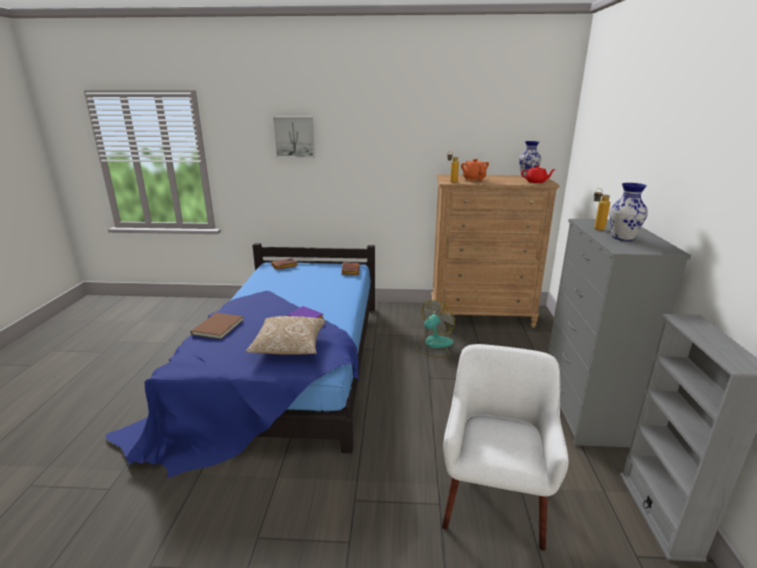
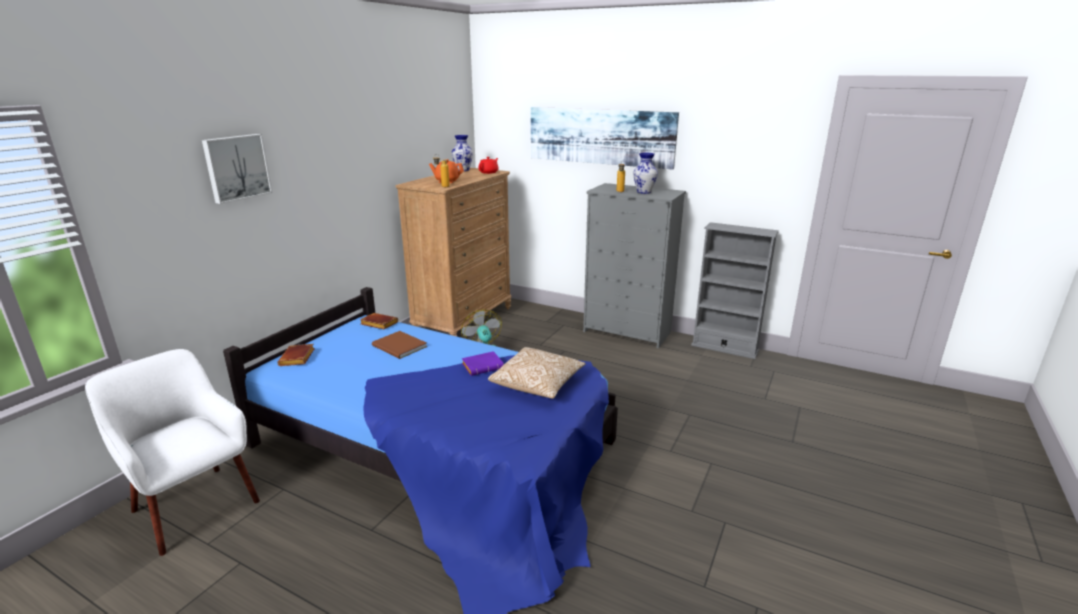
camera: 65 degrees left, 0 degrees up
(216, 327) = (448, 422): brown book -> brown book (399, 347)
(493, 500) = (694, 393): white armchair -> white armchair (193, 506)
(639, 158) = (600, 136): none -> picture

